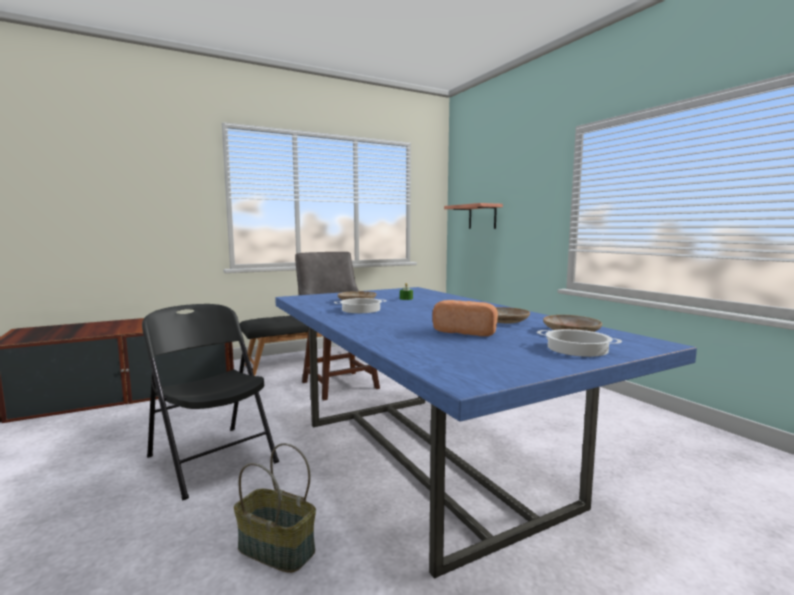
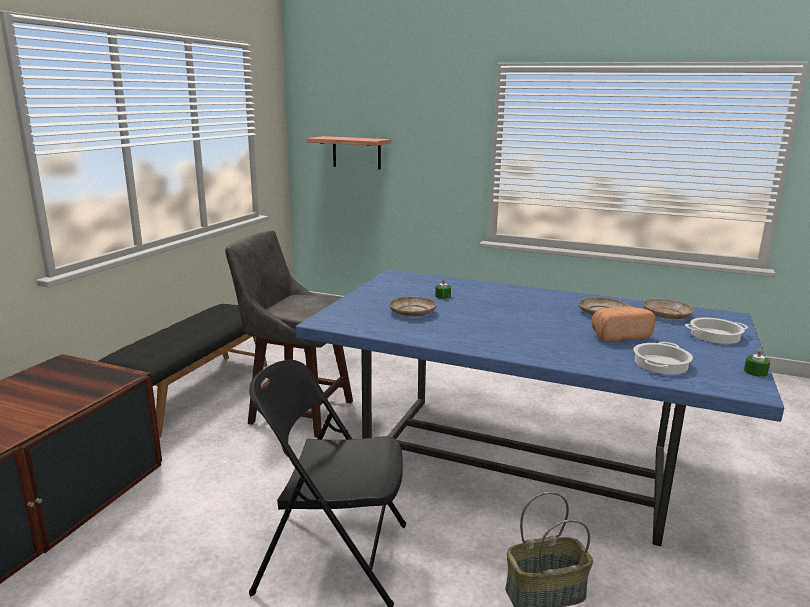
camera: 40 degrees left, 10 degrees up
(361, 310) = (461, 327): cooking pot -> cooking pot (660, 363)
(525, 374) = (755, 372): none -> green candle

